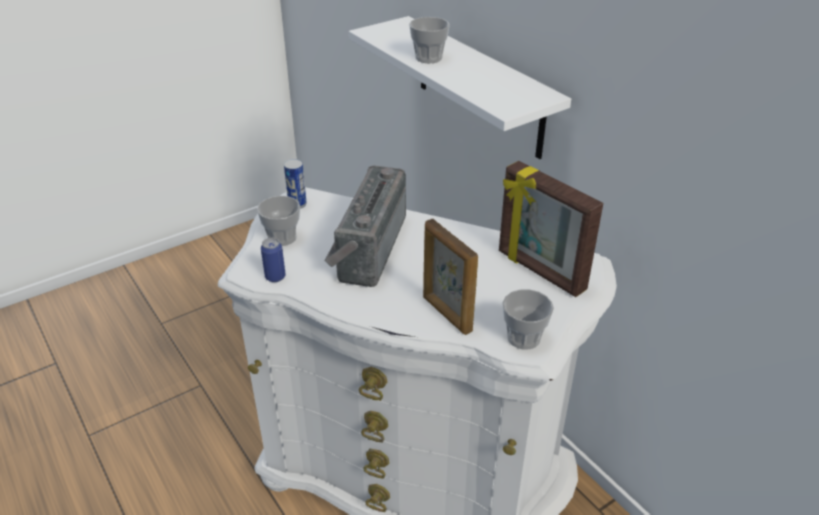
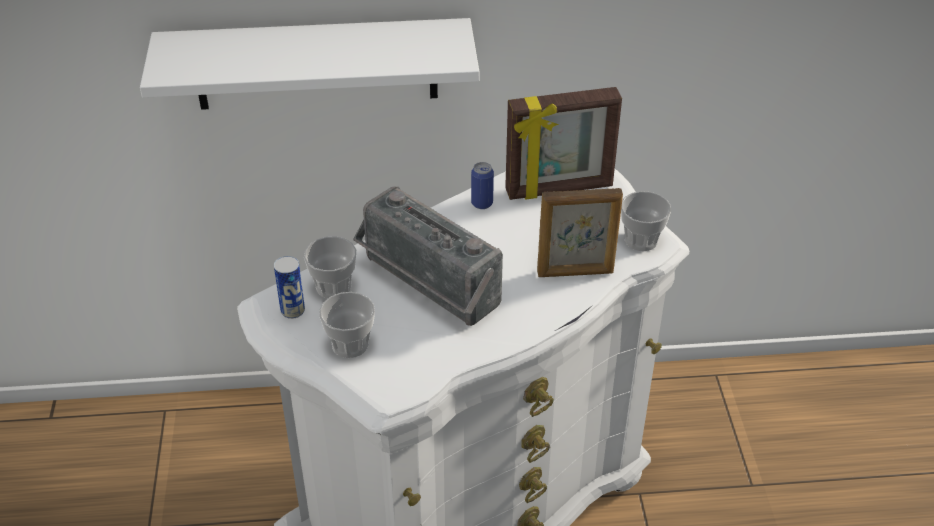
camera: 60 degrees left, 5 degrees up
(275, 277) = (420, 373): can -> can (482, 203)
(428, 58) = (289, 60): cup -> cup (333, 287)

